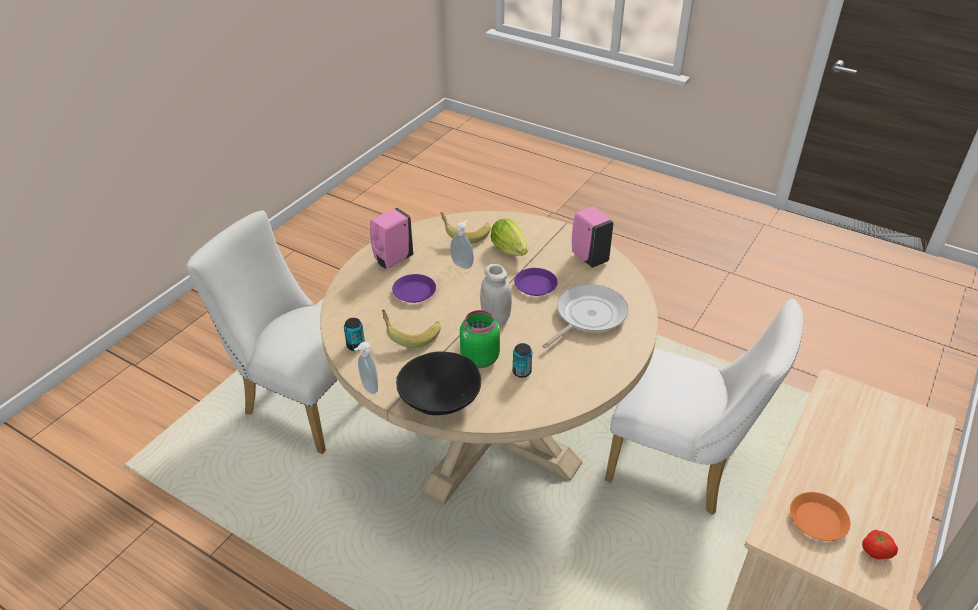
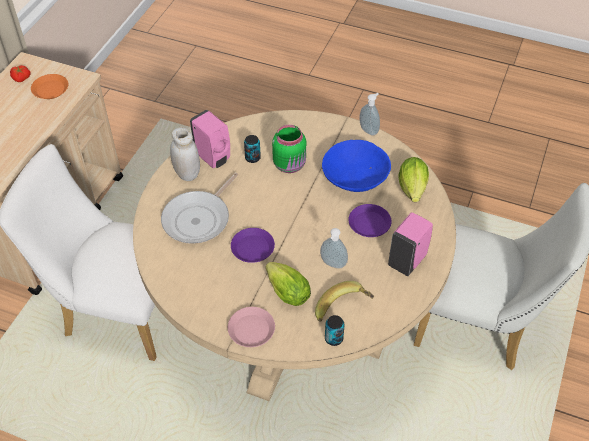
camera: 170 degrees right, 10 degrees up
(355, 315) = (412, 191): none -> lettuce
(356, 345) = (396, 162): can -> can (333, 338)
(410, 335) = (355, 178): banana -> blue bowl
(440, 399) = (311, 129): black bowl -> none
(495, 319) = (284, 204): white jar -> white jar (187, 174)
(545, 231) = (251, 330): none -> pink plate
(588, 257) = (199, 295): pink soap dispenser -> pink soap dispenser (213, 158)

